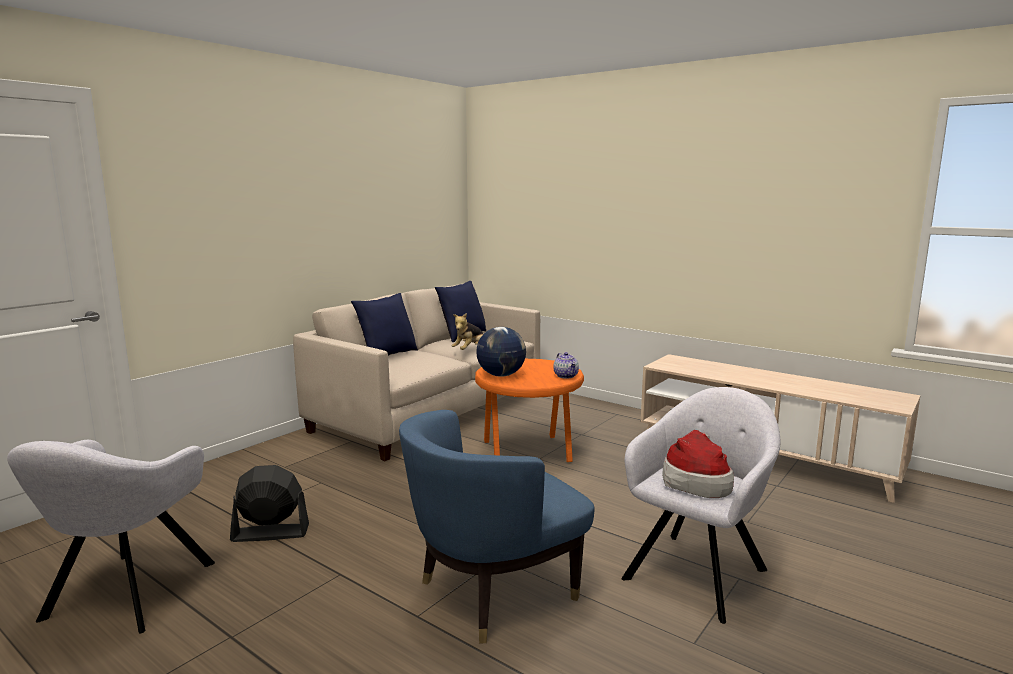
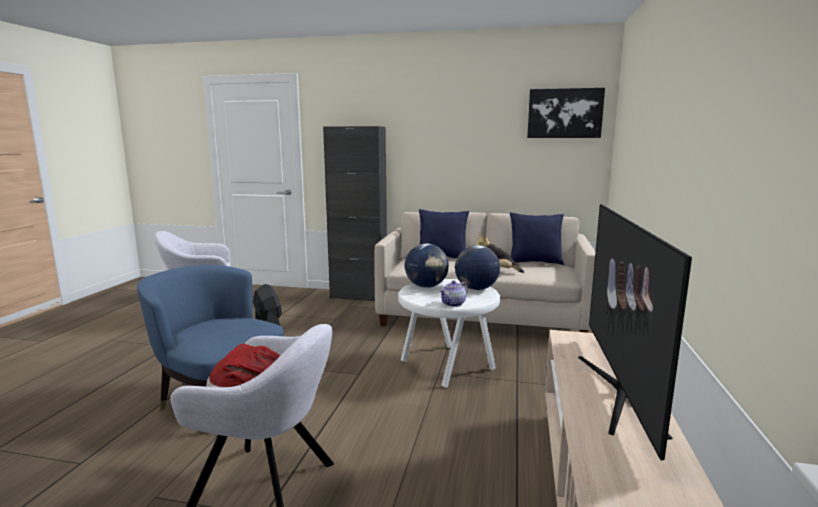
camera: 65 degrees right, 0 degrees up
(258, 455) = (358, 296): none -> black cabinet
(434, 175) = (564, 113): none -> picture
(528, 452) = (447, 366): orange side table -> white side table
(530, 363) = (476, 289): none -> globe
(755, 375) = (618, 392): none -> television

